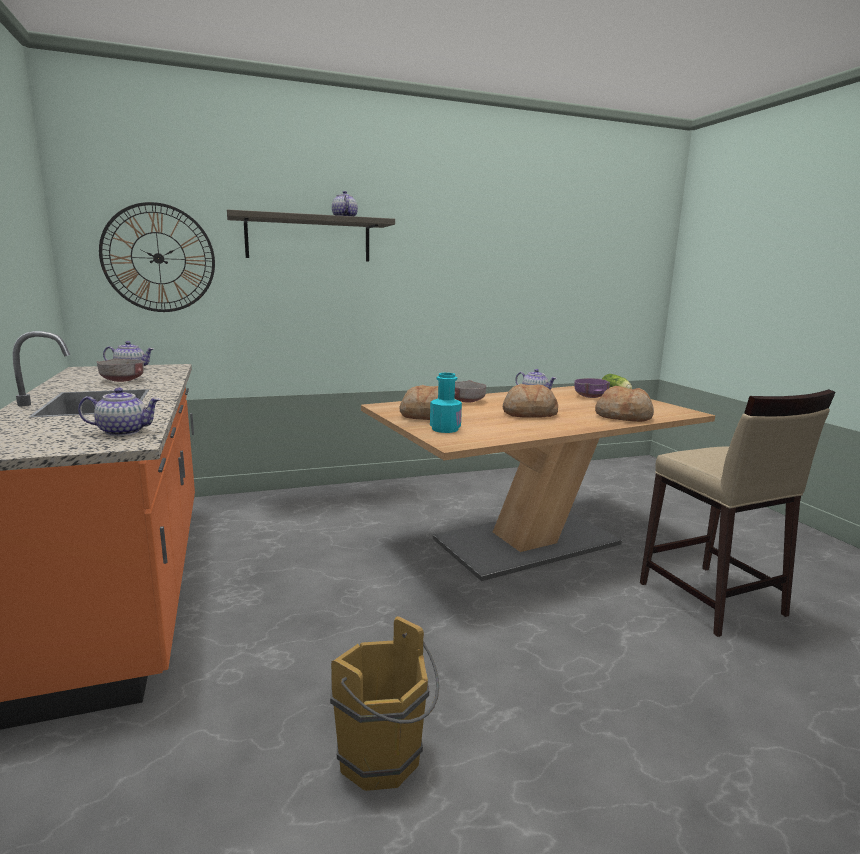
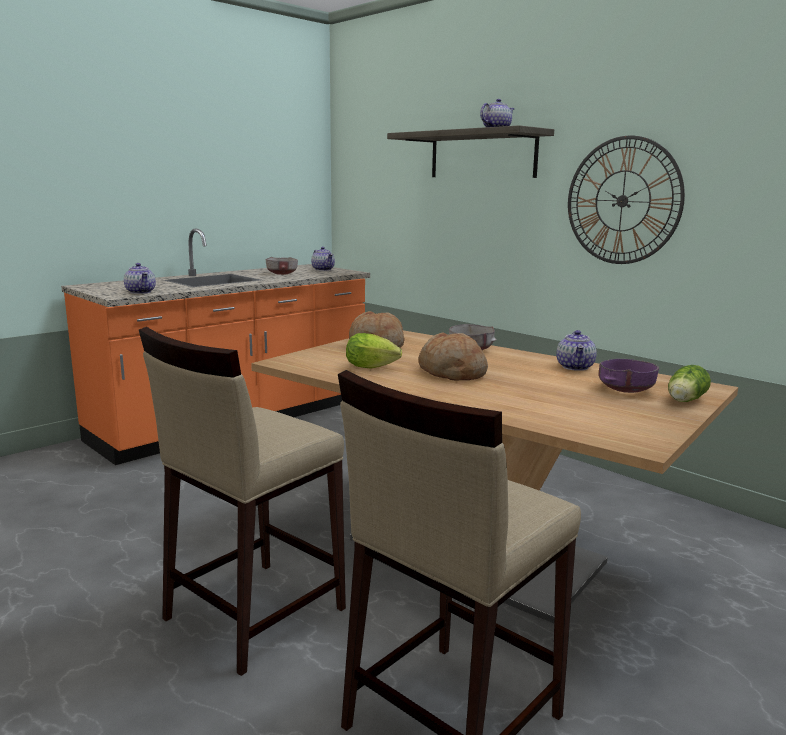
camera: 65 degrees right, 0 degrees up
(158, 258) = (379, 179): wall clock -> wall clock (622, 201)
(384, 760) = (72, 549): brown bucket -> none
(445, 429) = (332, 355): turquoise bottle -> none
(499, 425) = (374, 368): none -> lettuce
(576, 648) = (252, 613): none -> beige stool
(624, 417) = (522, 410): bread -> none

